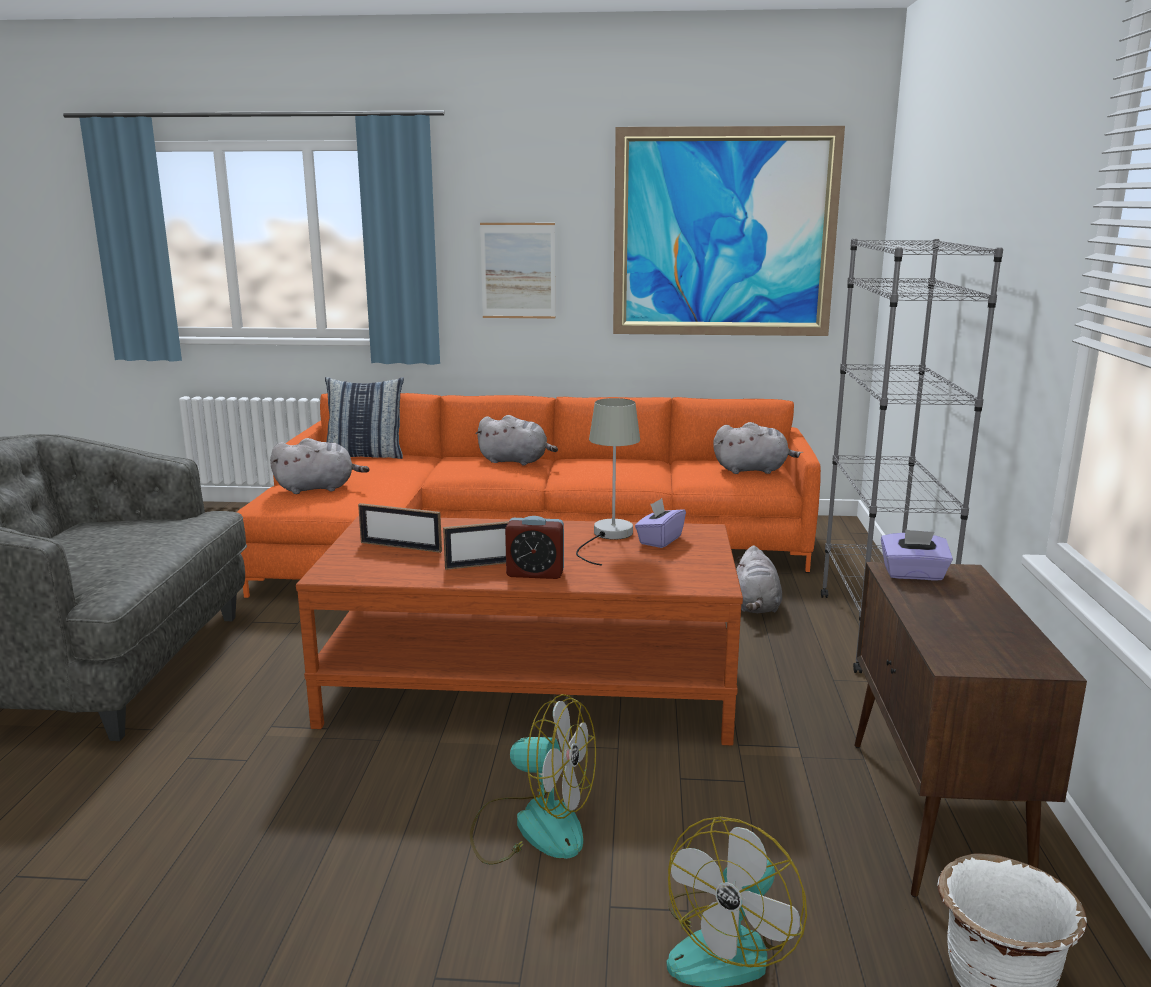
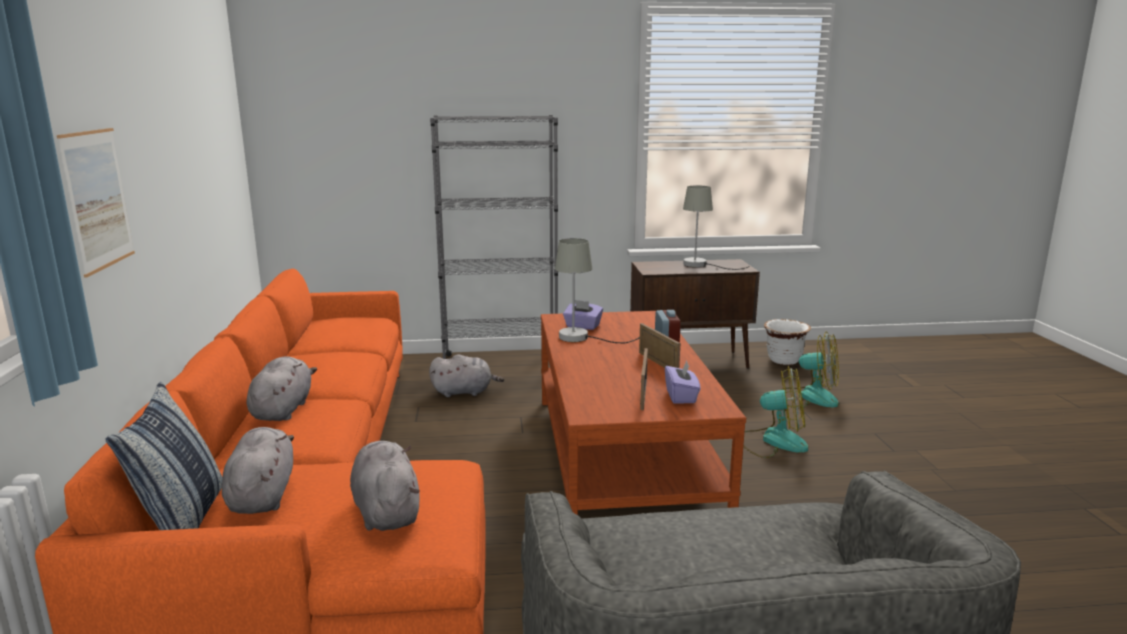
camera: 100 degrees left, 0 degrees up
(532, 826) = (773, 441): fan -> fan turned 90 degrees clockwise
(724, 233) = (194, 128): picture -> none
(753, 470) = (352, 322): grey plush toy -> grey plush toy (262, 495)
(913, 574) = (654, 269): purple tissue box -> purple tissue box (681, 396)
(976, 621) = (702, 265): none -> grey table lamp

